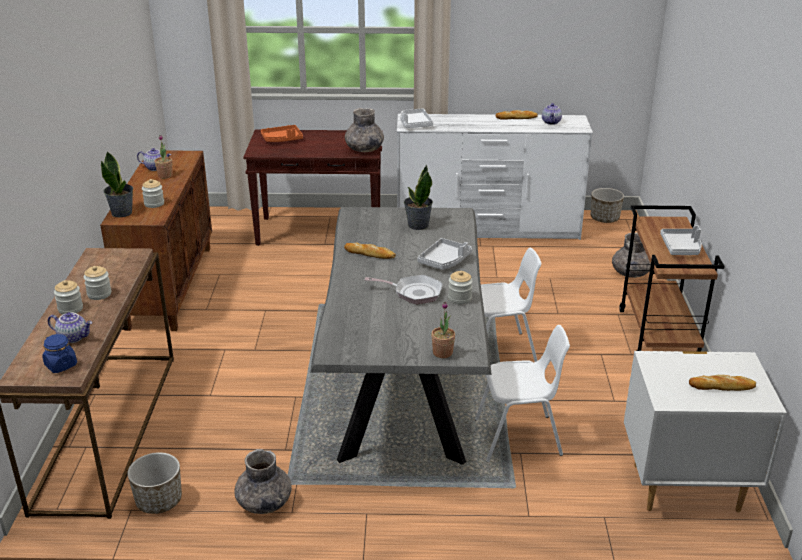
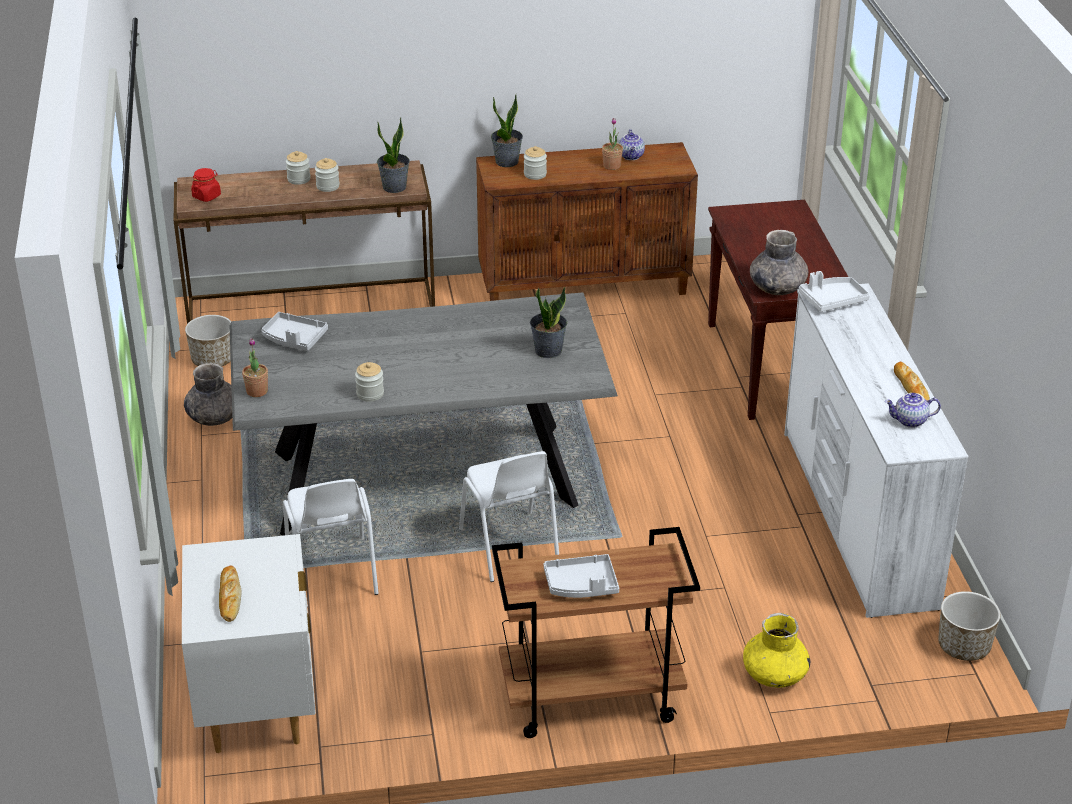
camera: 80 degrees right, 5 degrees up
(61, 365) = (206, 196): blue jar -> red jar
(73, 337) = (251, 192): teapot -> none
(129, 261) = (394, 187): none -> potted plant
(282, 139) = (779, 223): orange tray -> none
(369, 254) = (462, 325): bread -> none
(414, 293) = (377, 363): frying pan -> none
(445, 261) = (458, 377): grey tray -> grey tray (294, 339)
(631, 273) = (774, 675): grey vase -> yellow vase

